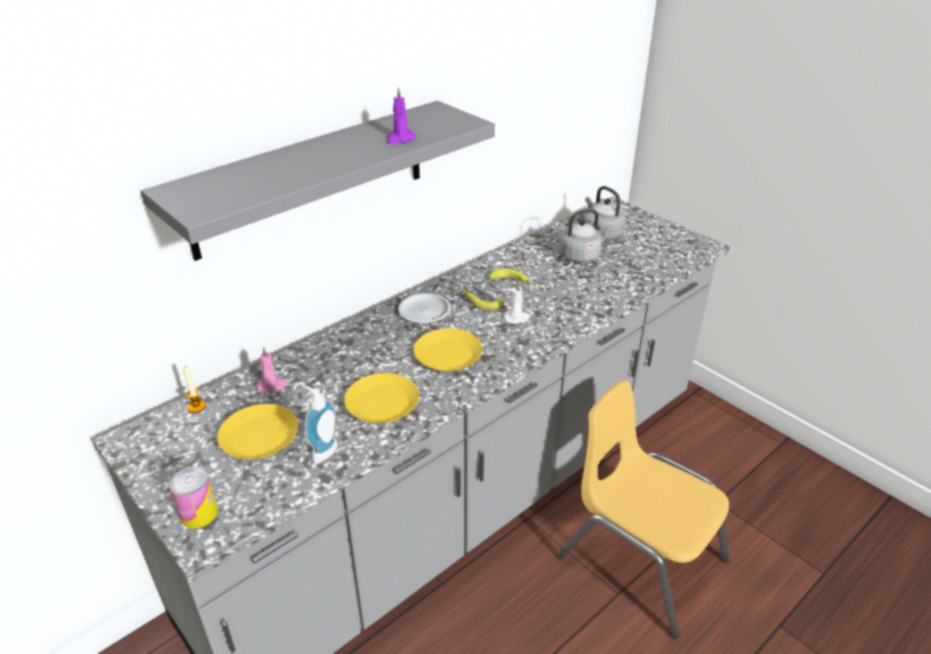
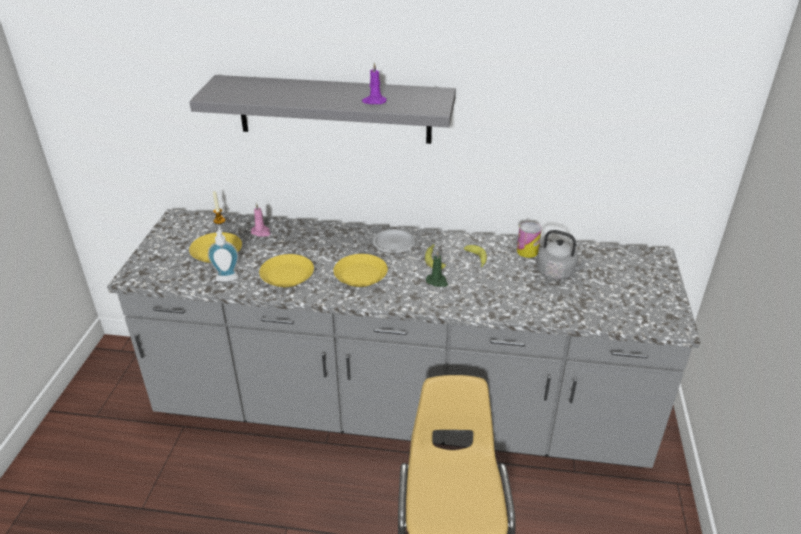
camera: 50 degrees right, 0 degrees up
(199, 513) = (147, 266): can -> can (527, 251)
(517, 318) = (437, 281): white candle -> green candle
(601, 233) = (605, 268): grey kettle -> none

